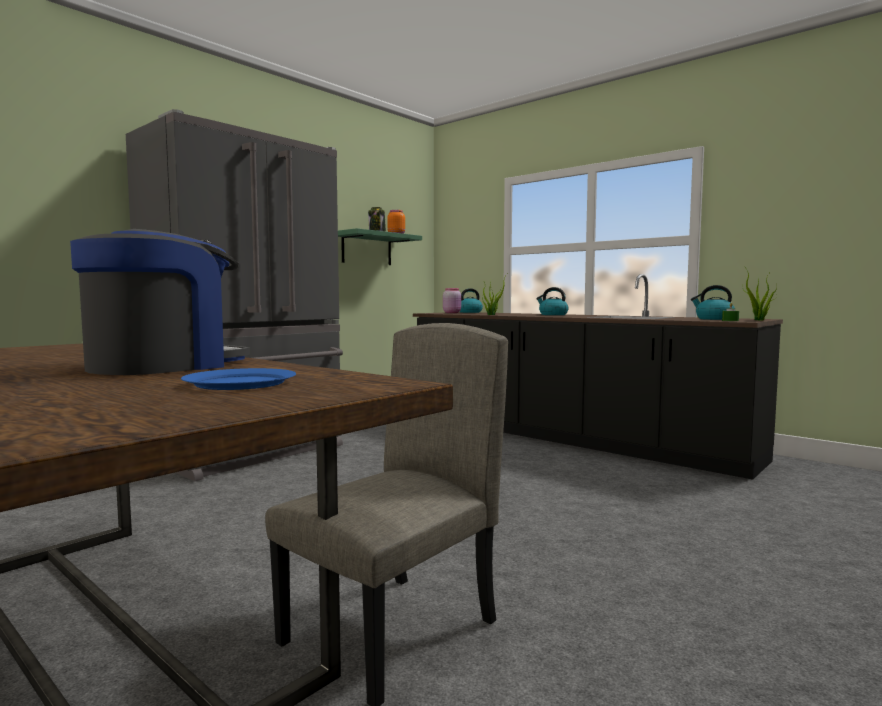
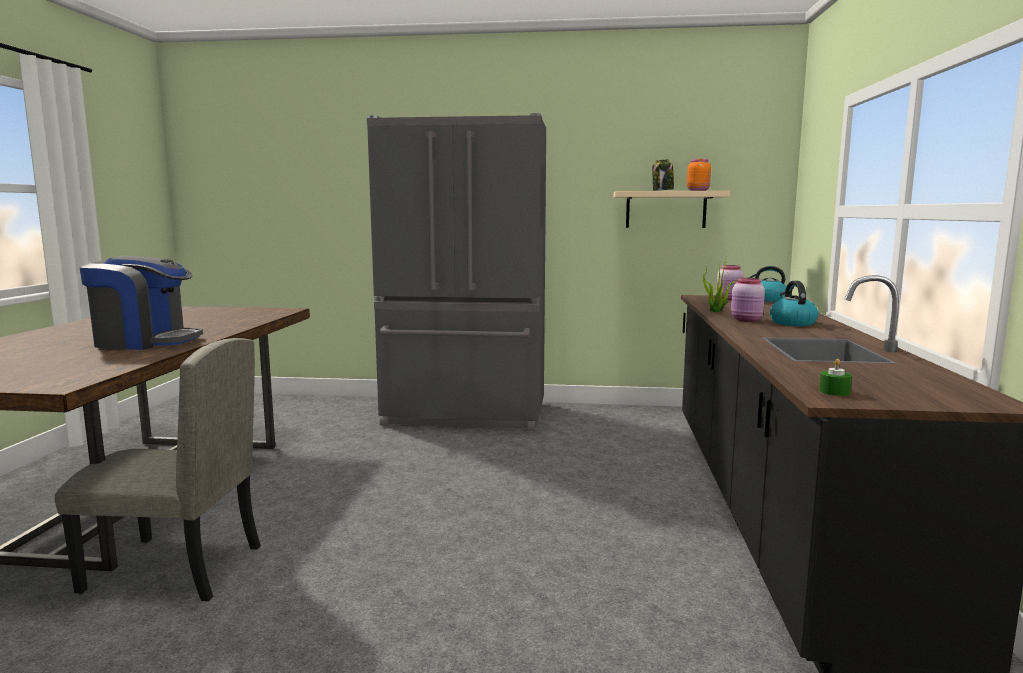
camera: 55 degrees right, 5 degrees up
(240, 383) = (58, 365): blue plate -> none
(366, 249) = (666, 210): green shelf -> beige shelf
(531, 315) = (747, 320): none -> pink jar
(714, 319) = (880, 382): kettle -> none
(759, 320) = (915, 404): potted plant -> none

